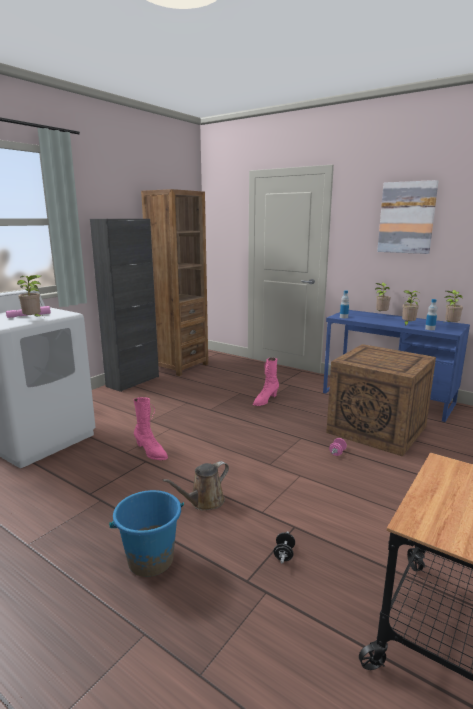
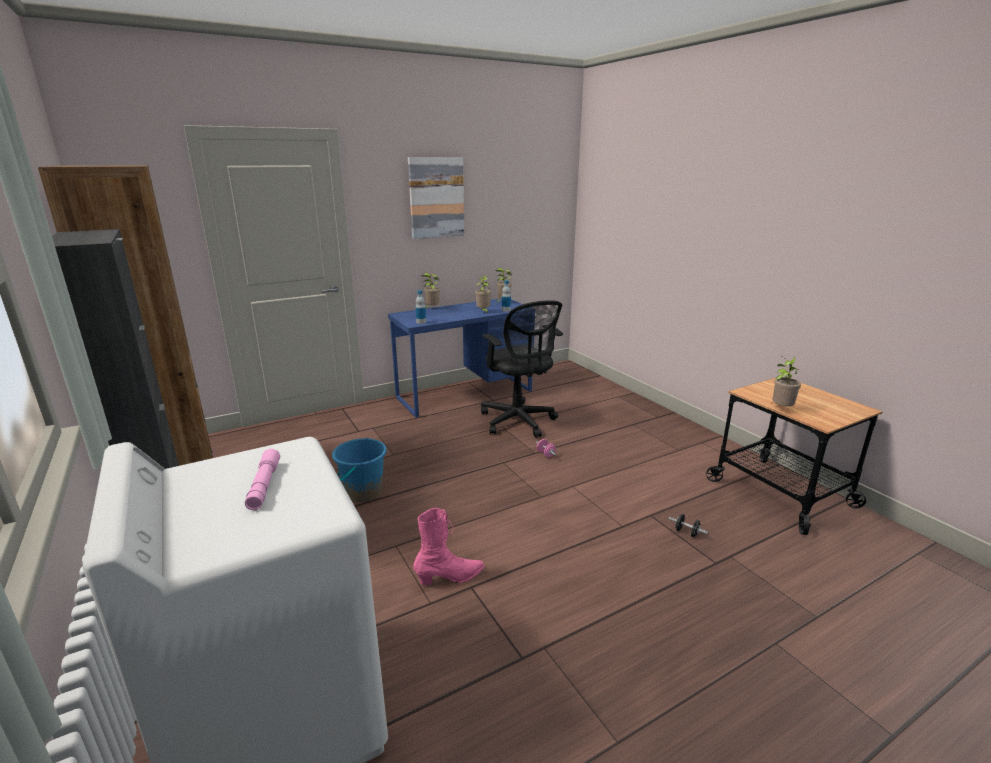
camera: 65 degrees left, 5 degrees up
(34, 319) = (314, 480): potted plant -> potted plant (780, 409)
(150, 560) = (676, 620): blue bucket -> blue bucket (363, 492)
(204, 502) = (589, 558): brown watering can -> none
(265, 401) = (395, 455): pink boot -> none
(375, 429) = (519, 422): crate -> black office chair

